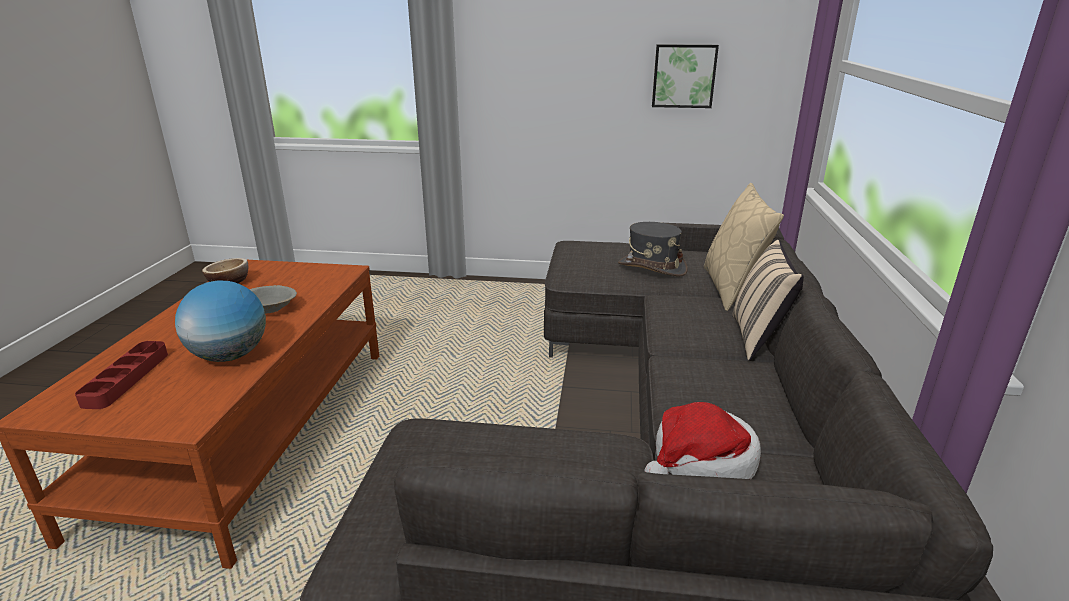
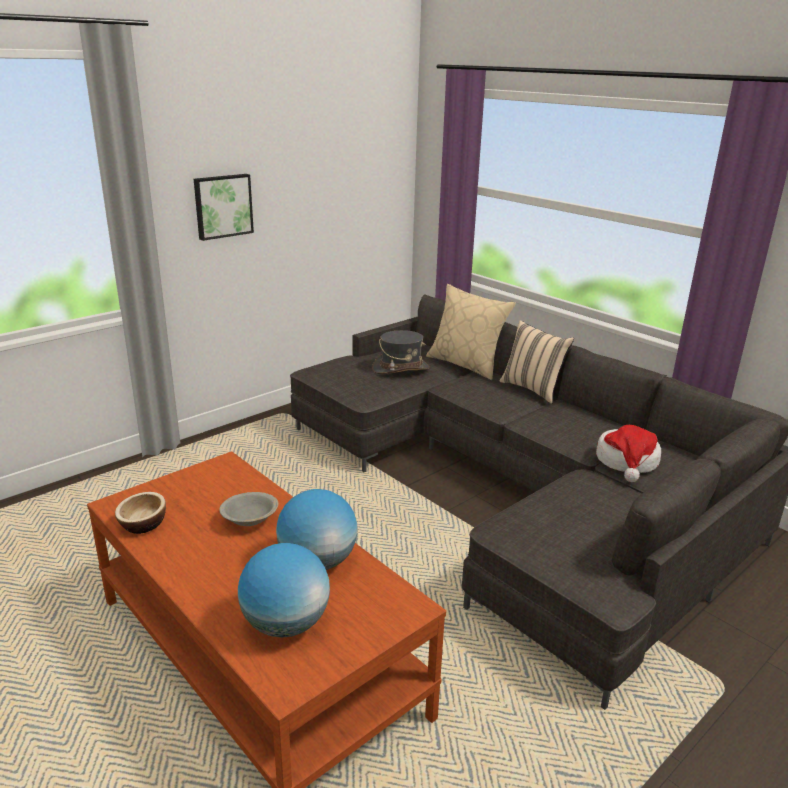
camera: 50 degrees left, 0 degrees up
(126, 378) = (286, 624): red tray -> globe
(683, 76) = (339, 204): picture -> picture (222, 206)

